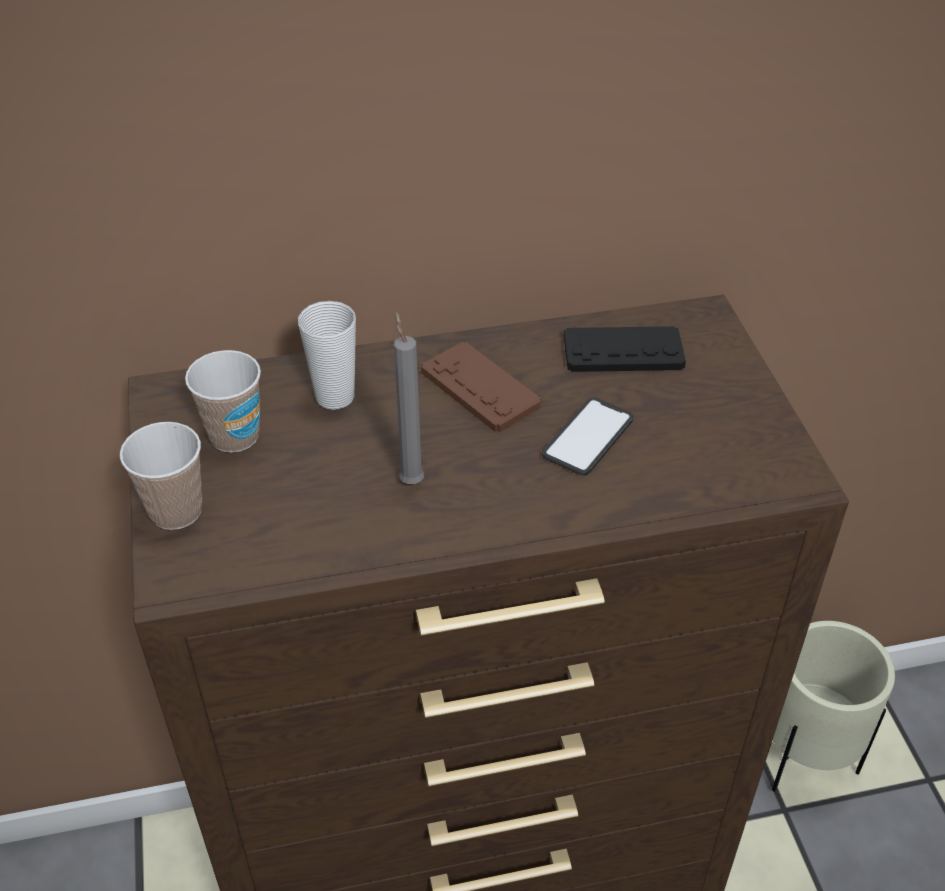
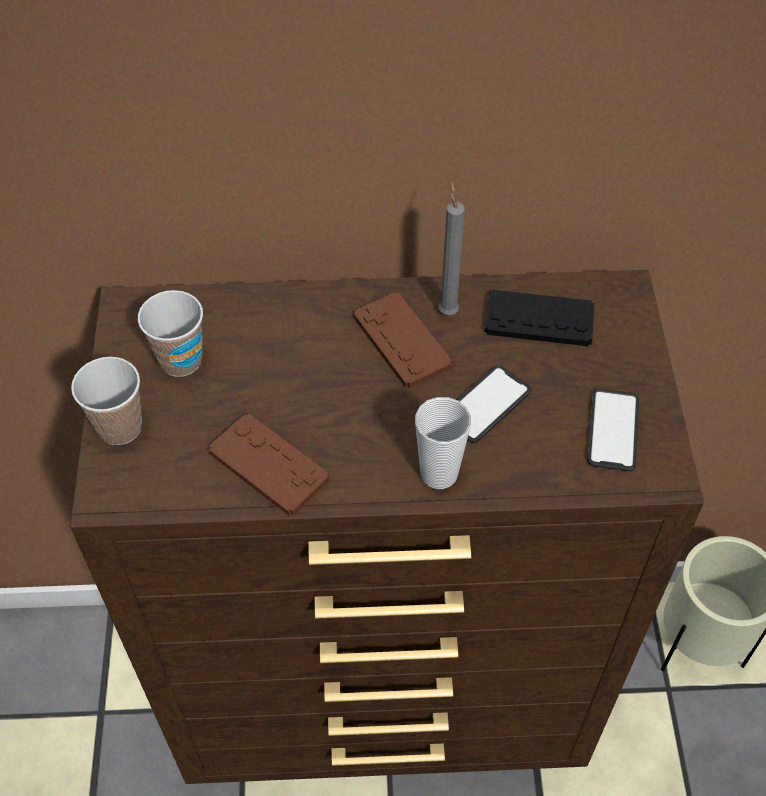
camera: 10 degrees right, 10 degrees up
(335, 397) = (273, 332): cup -> cup (439, 474)
(358, 527) = (268, 465): none -> brown game controller
(410, 479) = (322, 425): grey candle -> grey candle (447, 310)
(732, 445) = (613, 430): none -> phone

